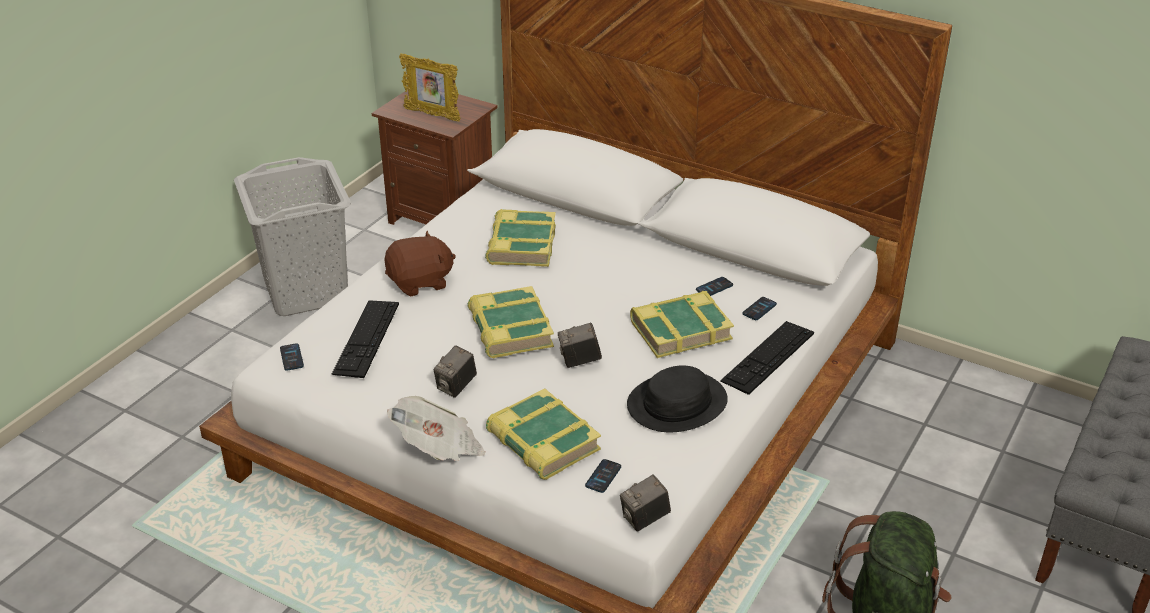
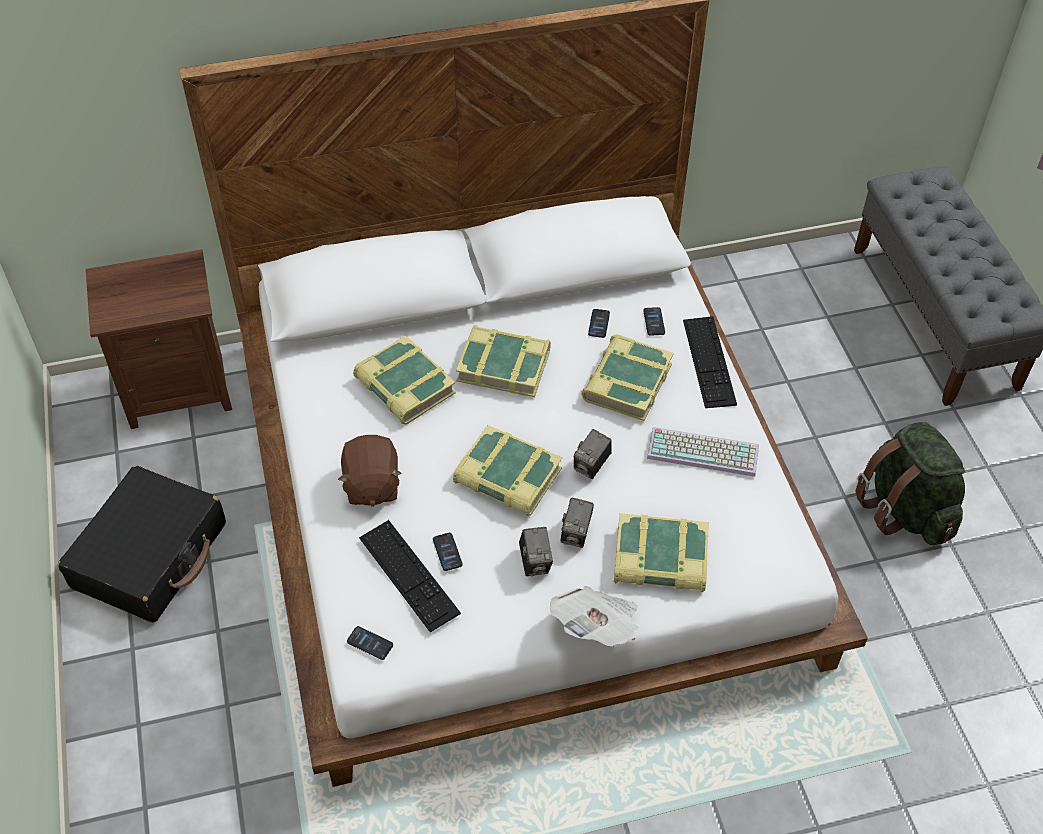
camera: 45 degrees left, 15 degrees up
(307, 291) = (150, 555): grey laundry basket -> black suitcase
(420, 282) = (371, 485): brown plush toy -> brown plush toy turned 150 degrees clockwise
(432, 115) = (156, 299): picture frame -> none
(603, 476) = (735, 554): phone -> phone (447, 552)
(606, 272) = (504, 365): none -> book
(644, 519) = (801, 565): camera -> camera (576, 534)
(677, 404) = (704, 451): black hat -> keyboard

